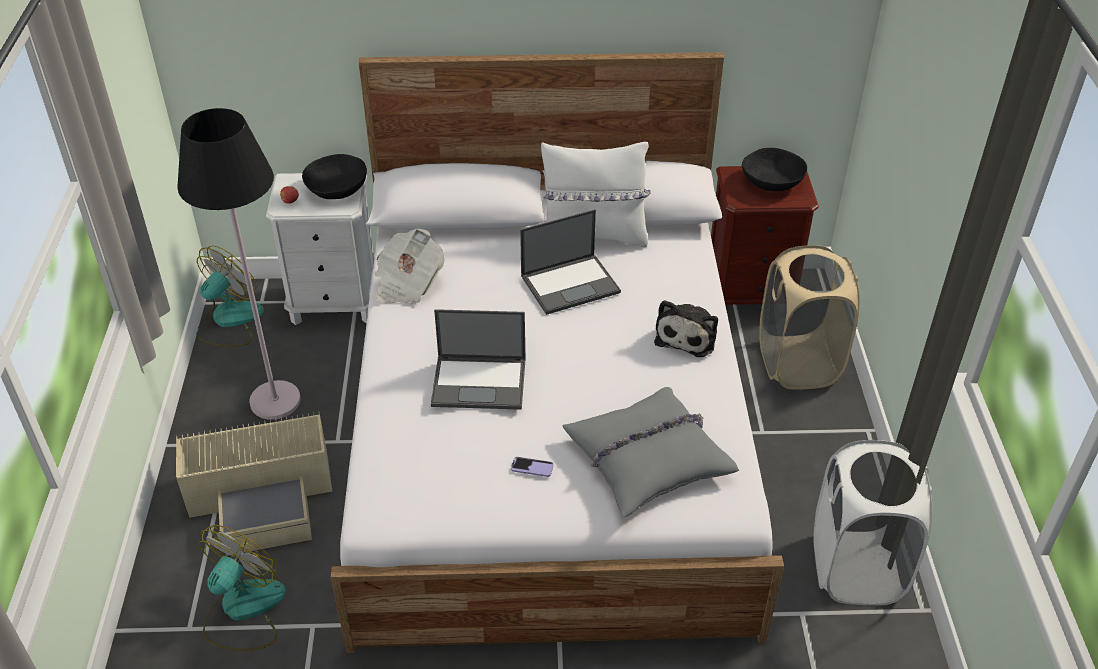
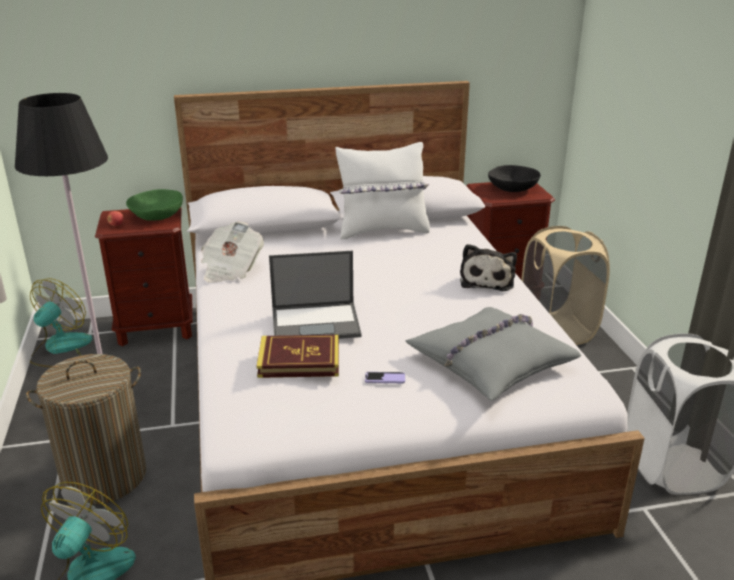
camera: 10 degrees left, 15 degrees down
(264, 495) = (104, 476): beige storage box -> laundry basket
(334, 303) = (156, 328): white nightstand -> brown nightstand
(337, 189) = (157, 215): black bowl -> green bowl
(450, 435) = (299, 361): none -> book
(571, 283) = (375, 257): laptop -> none

